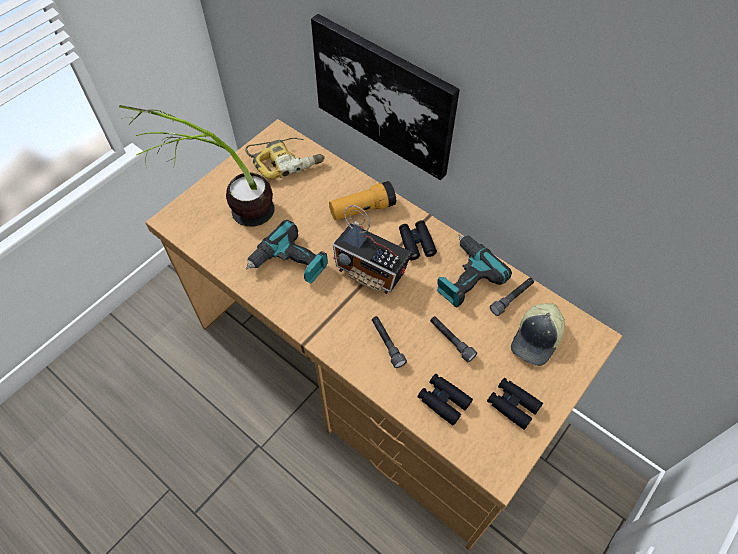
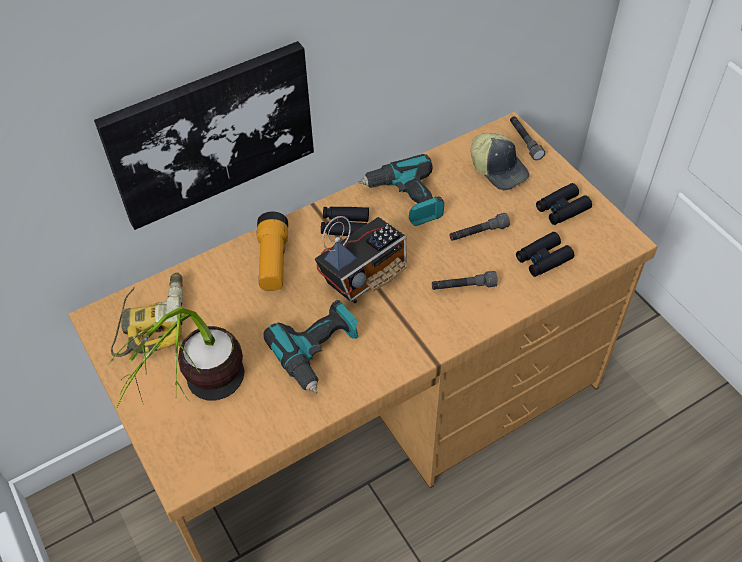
camera: 70 degrees left, 5 degrees down
(512, 298) = (446, 172): grey flashlight -> grey flashlight (524, 142)

